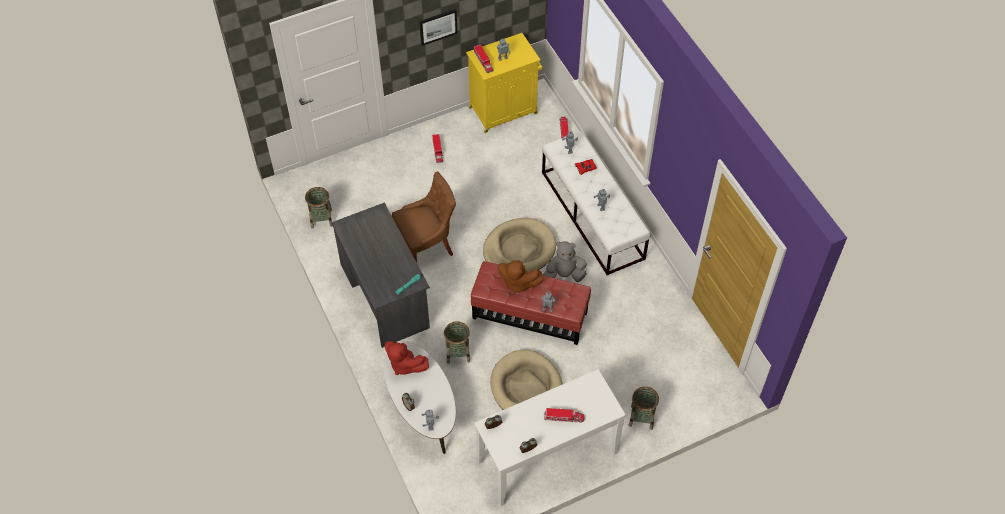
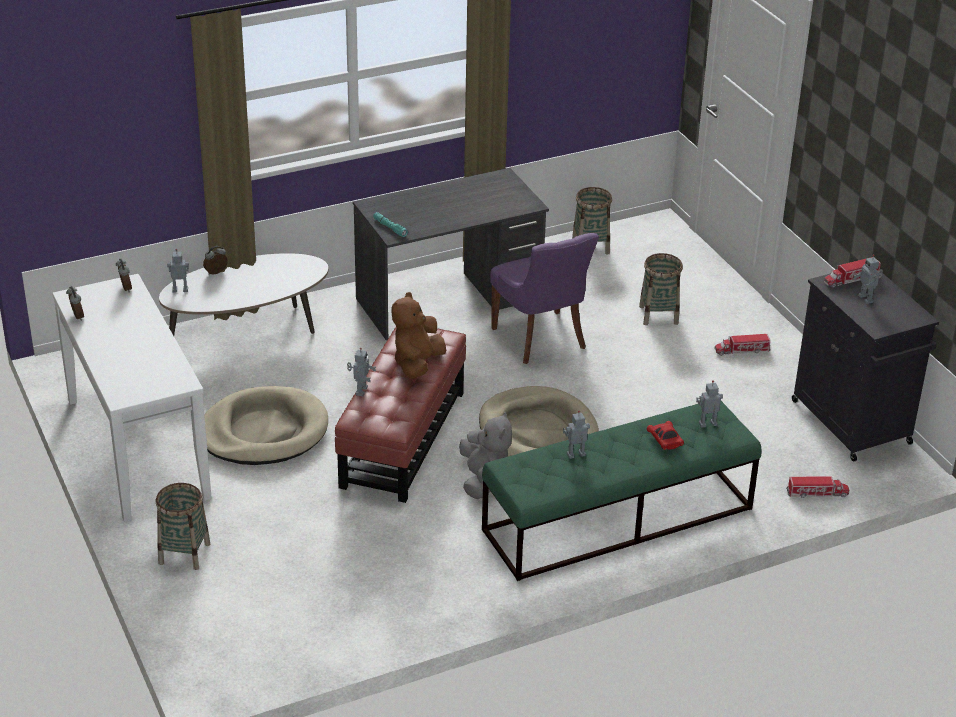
camera: 90 degrees right, 20 degrees down
(404, 364) = (286, 269): red plush toy -> none
(426, 246) = (541, 339): brown chair -> purple chair
(438, 26) = (856, 166): picture -> none
(458, 352) = (338, 366): basket -> basket (658, 315)
(504, 110) = (852, 424): yellow cabinet -> black cabinet
(564, 418) = (122, 350): toy truck -> none
(592, 215) = (617, 519): white bench -> green bench

